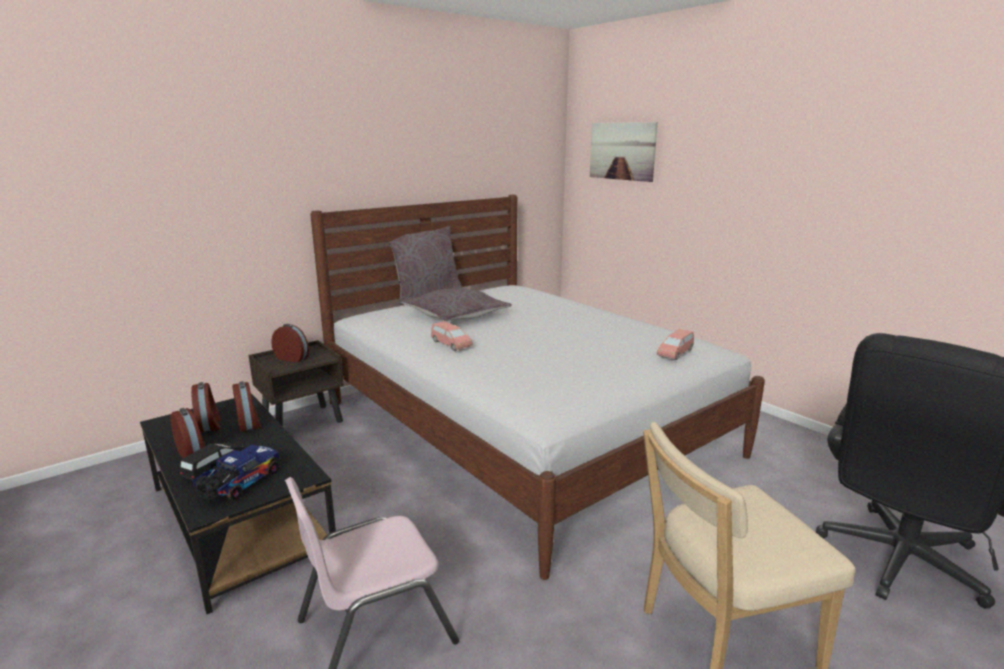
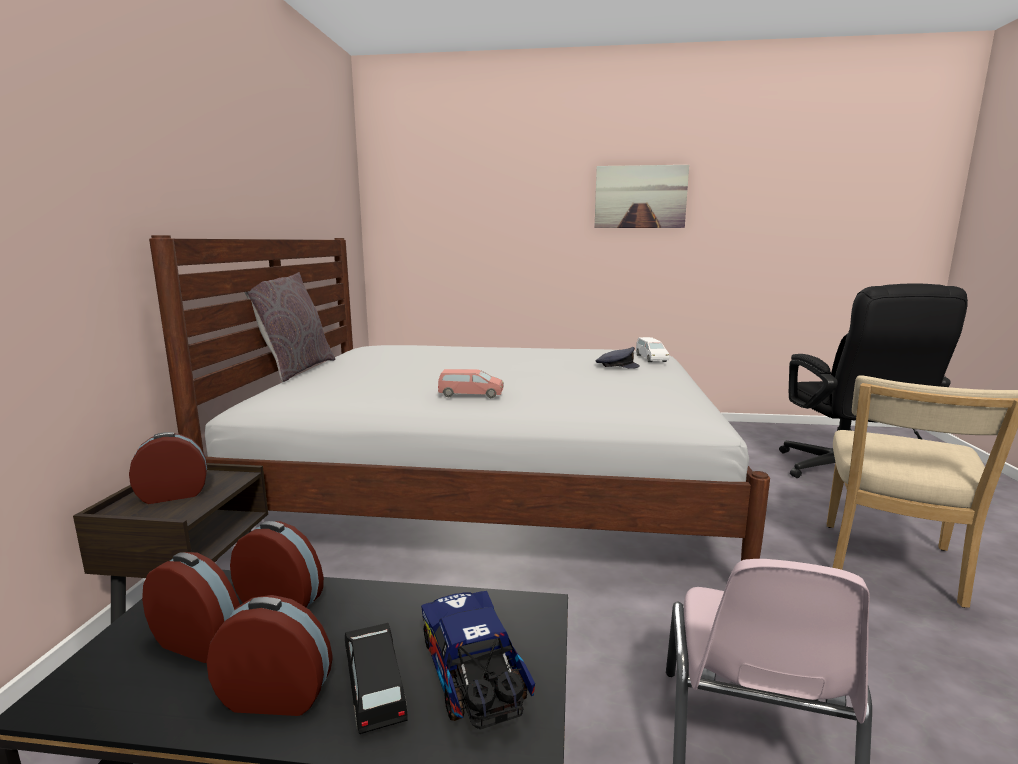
camera: 45 degrees left, 5 degrees down
(455, 315) = (393, 374): grey pillow -> none
(616, 351) = (616, 366): none -> grey cap
(622, 151) = (443, 191): picture -> picture (640, 197)
(675, 353) = (651, 358): pink toy car -> white toy car

